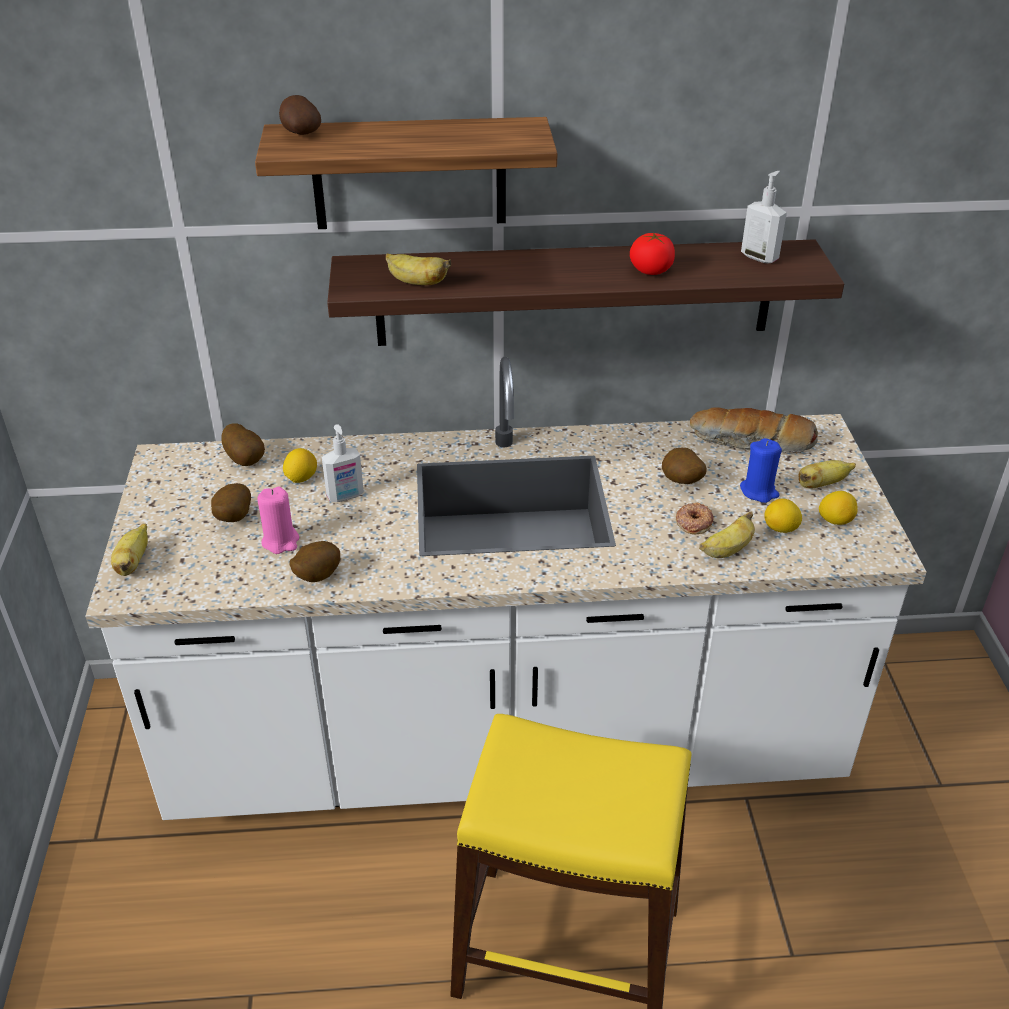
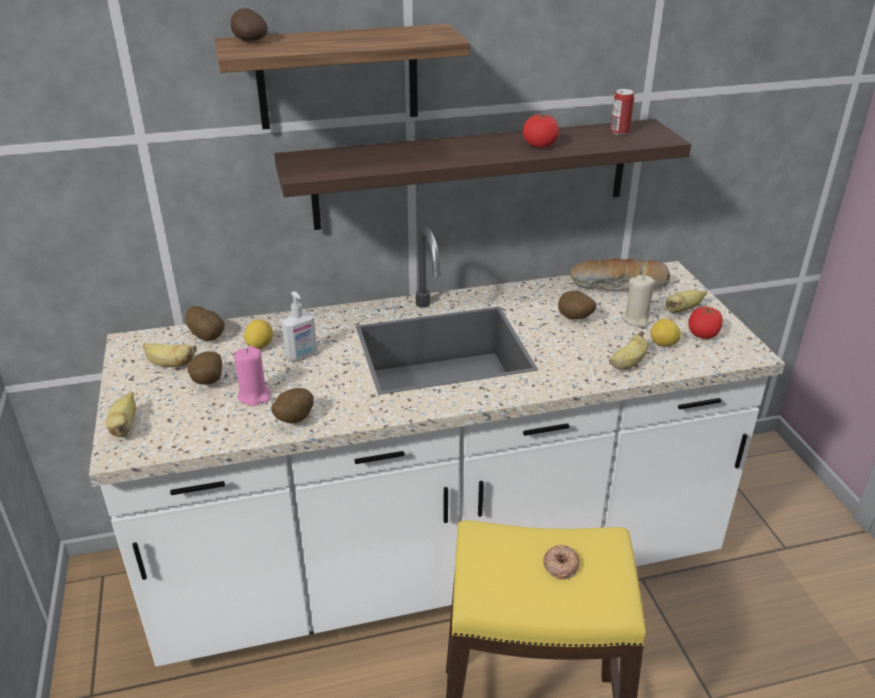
camera: 10 degrees left, 5 degrees down
(416, 283) = (353, 165): banana -> banana (170, 364)
(693, 522) = (594, 346): donut -> donut (560, 565)
(759, 491) = (637, 319): blue candle -> beige candle
(760, 257) = (619, 132): soap dispenser -> can
(835, 520) = (702, 334): lemon -> tomato

